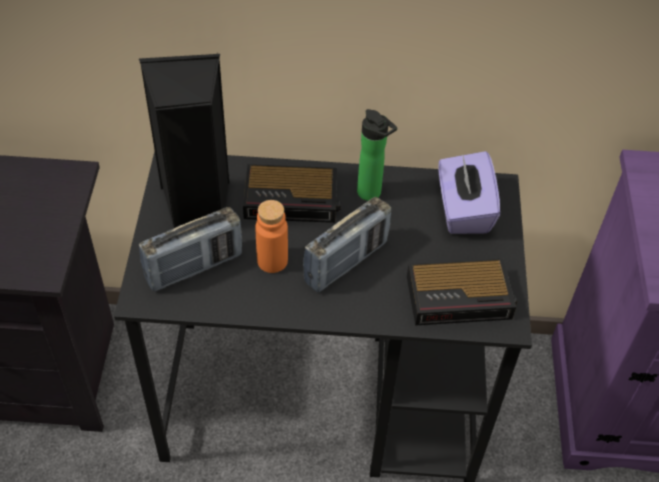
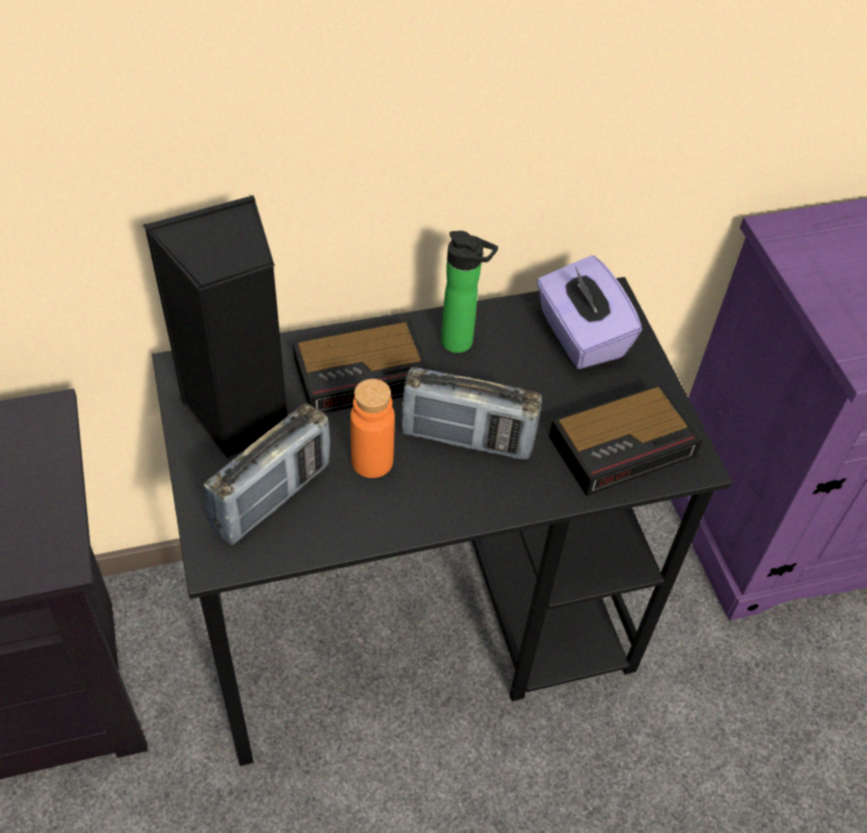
camera: 20 degrees left, 0 degrees up
(346, 262) = (467, 438): radio -> radio turned 75 degrees clockwise

